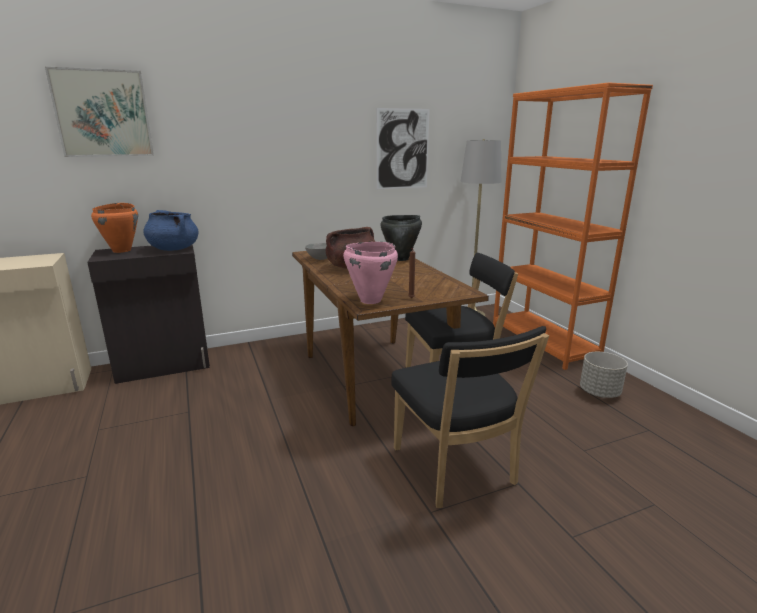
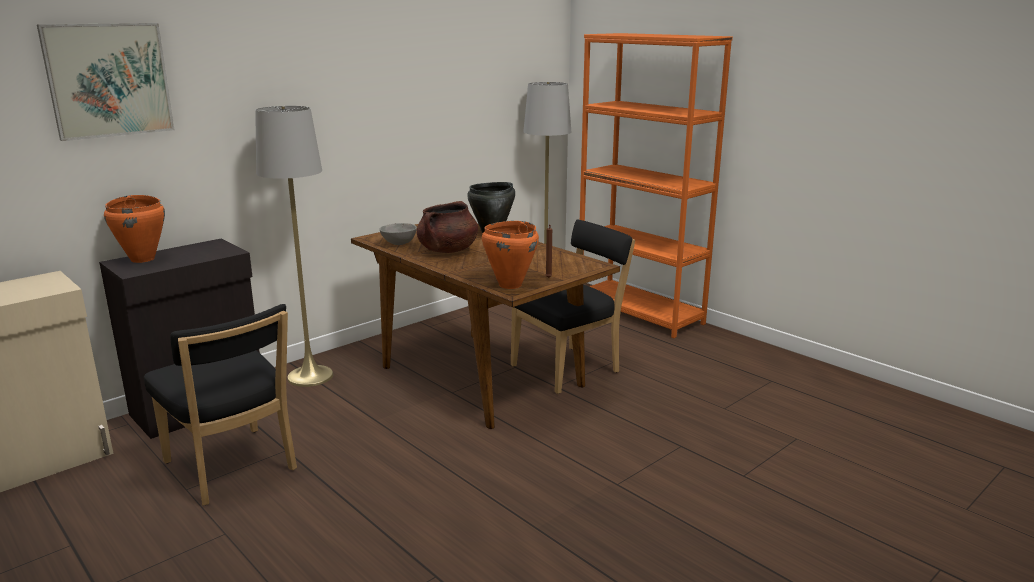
camera: 20 degrees left, 0 degrees up
(173, 249) = (213, 250): blue cooking pot -> none
(253, 355) = (310, 376): none -> grey floor lamp
(370, 300) = (509, 285): pink cooking pot -> orange cooking pot
(402, 149) = (458, 98): picture -> none
(456, 470) = (620, 446): black chair -> black chair (233, 469)
(600, 393) = (716, 355): grey planter -> none

